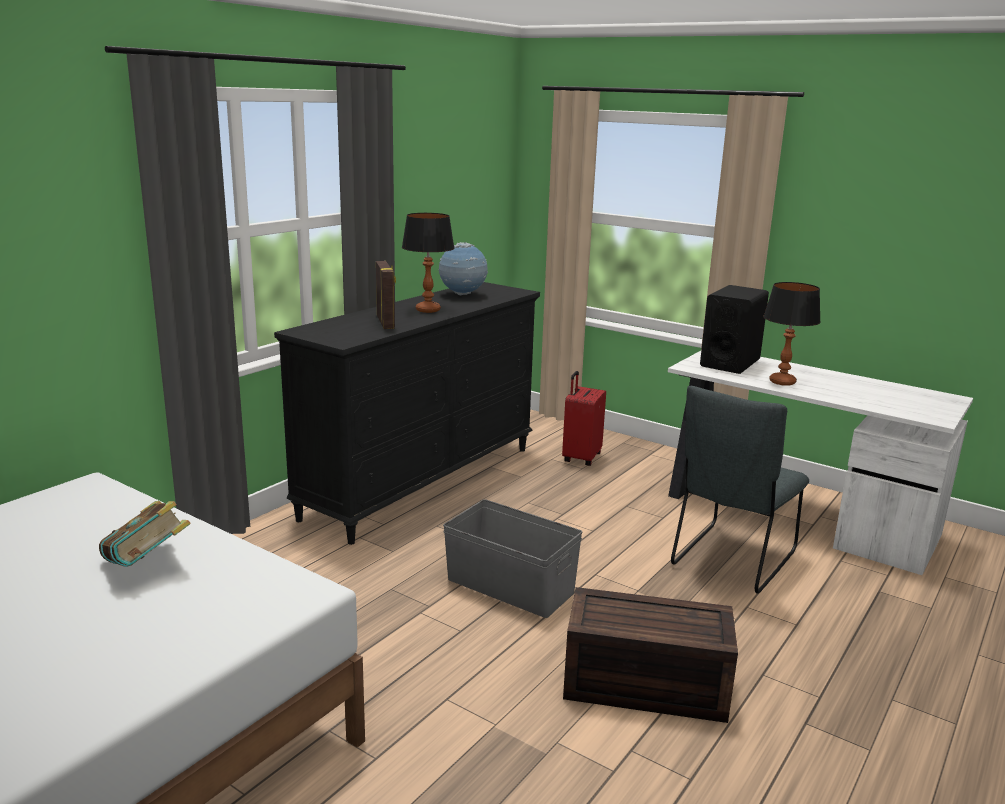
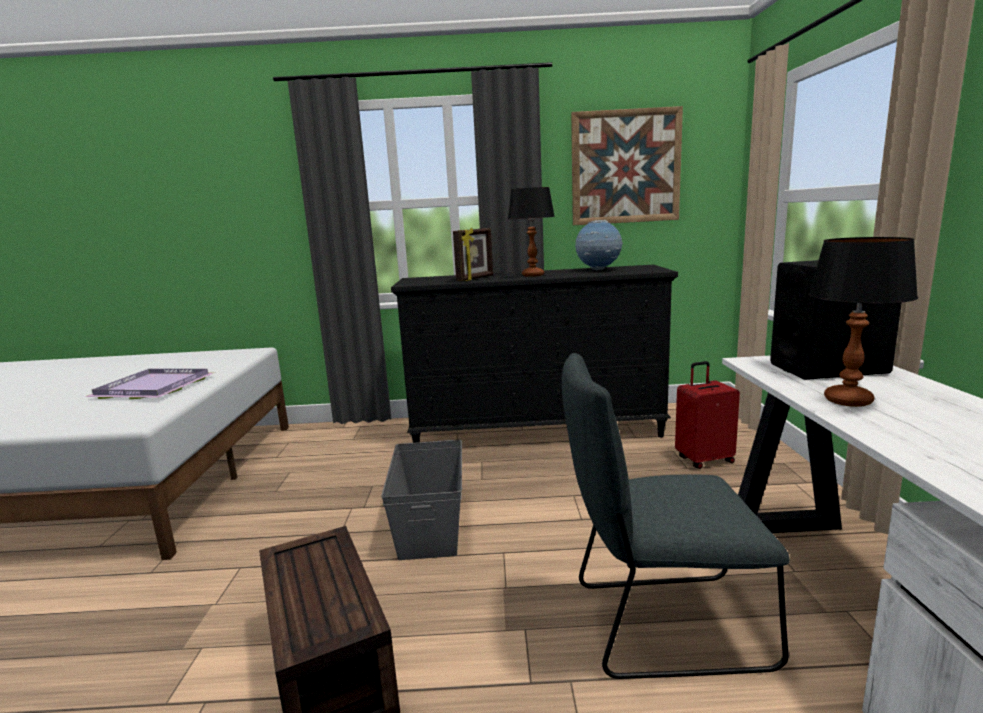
camera: 55 degrees right, 5 degrees down
(148, 565) = (156, 387): book -> purple tray
(444, 179) = (625, 167): none -> picture

